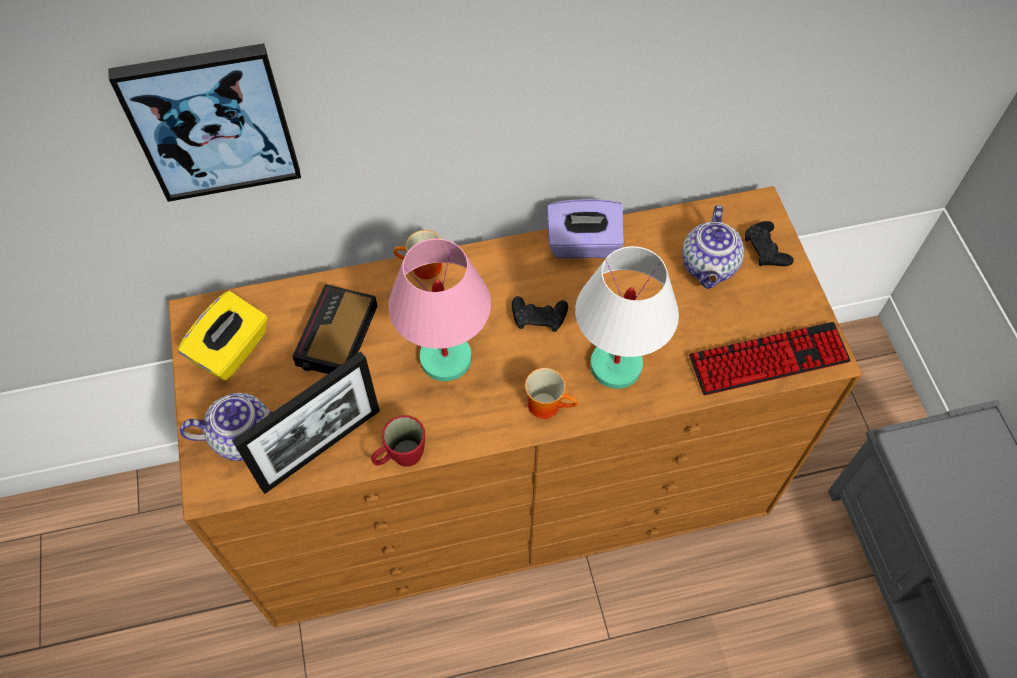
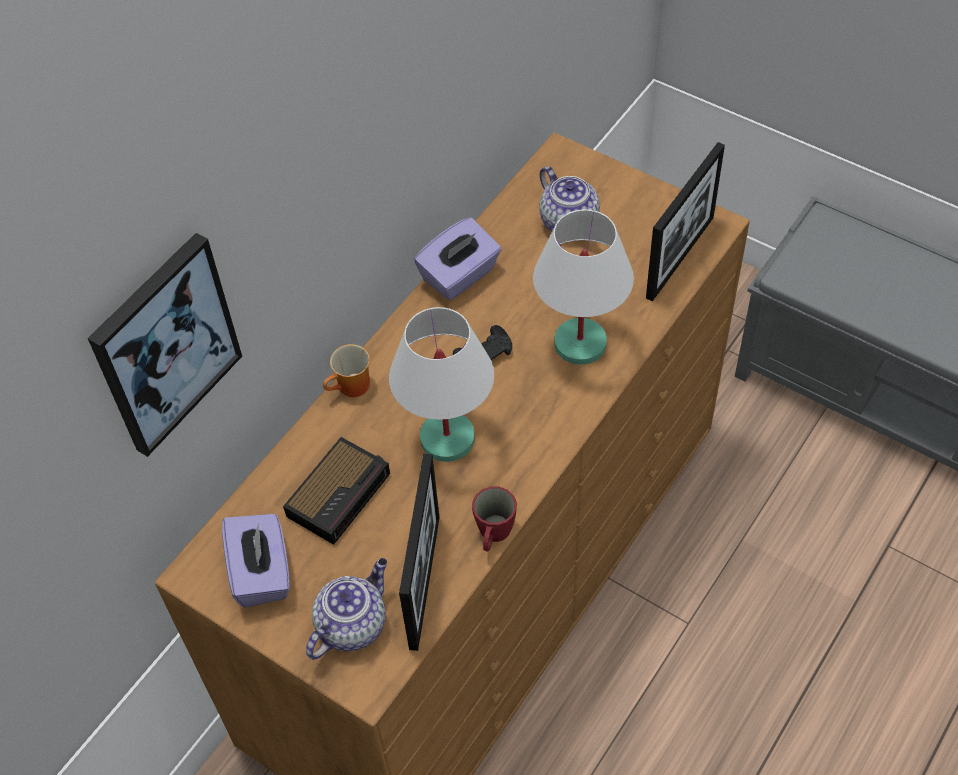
camera: 40 degrees left, 5 degrees down
(232, 350) = (262, 573): yellow tissue box -> purple tissue box
(336, 337) = (340, 493): alarm clock -> alarm clock turned 120 degrees counterclockwise
(447, 358) = (448, 437): pink table lamp -> white table lamp
(548, 404) = (561, 409): mug -> none
(766, 249) = (597, 181): black game controller -> none
(768, 360) = (680, 257): keyboard -> picture frame

